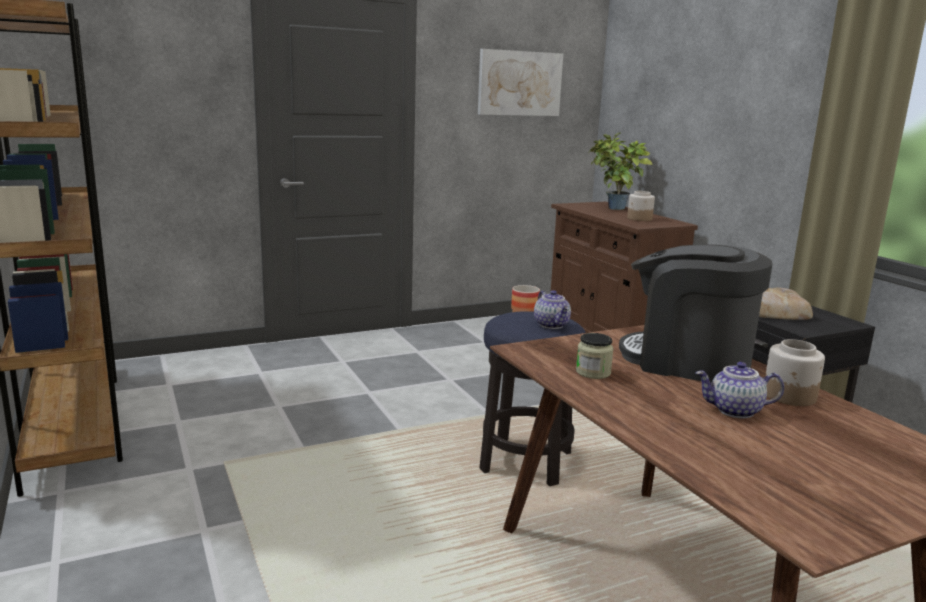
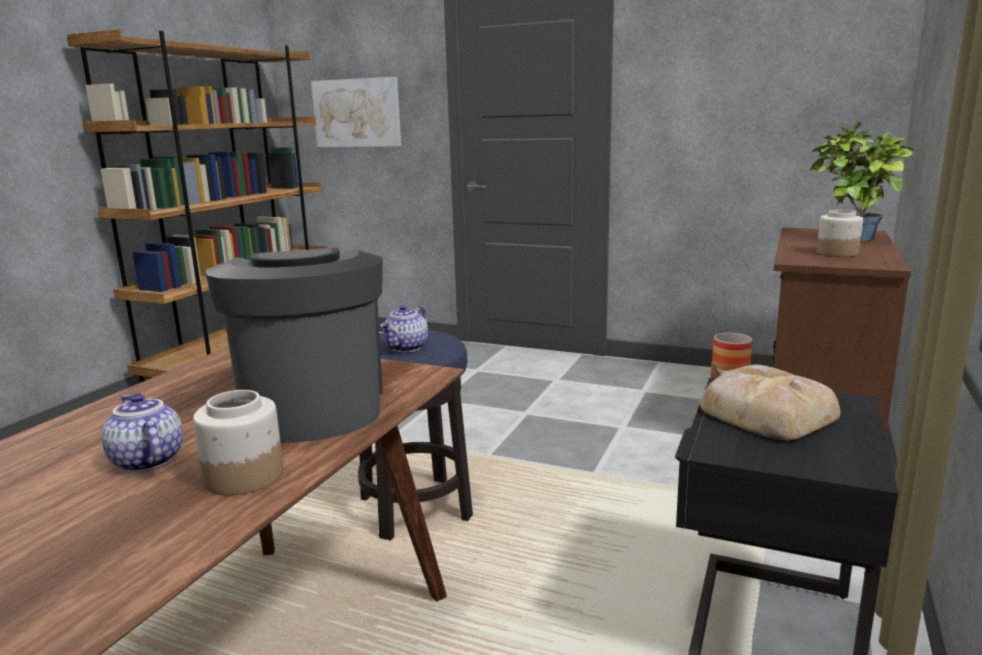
camera: 50 degrees right, 0 degrees up
(519, 83) = (760, 63): picture -> picture (357, 113)
(593, 372) = (207, 384): jar -> none

